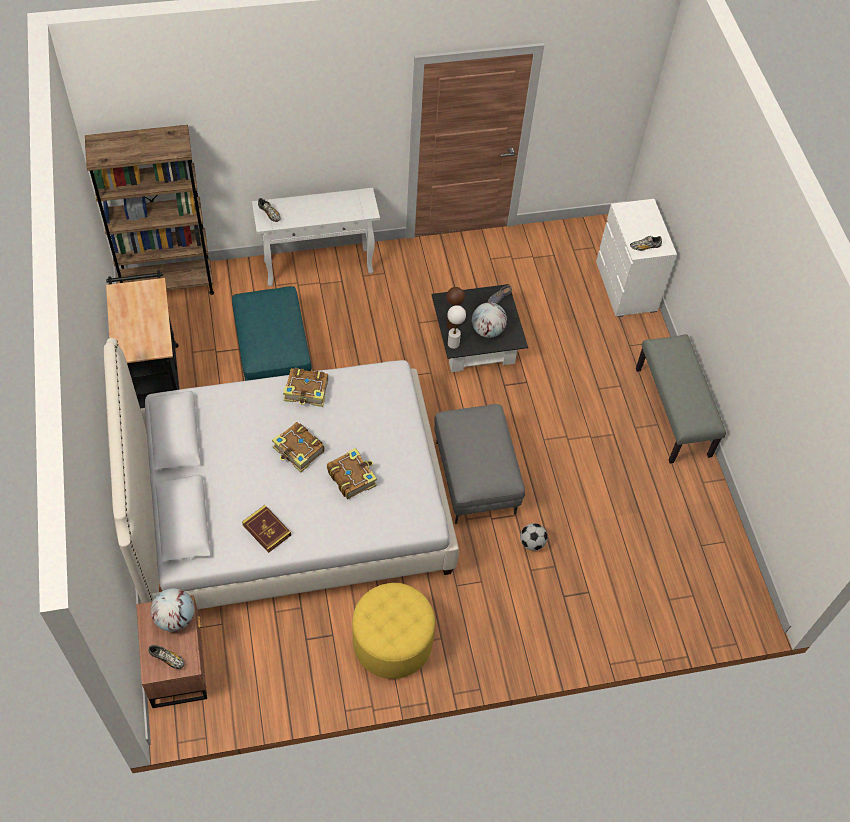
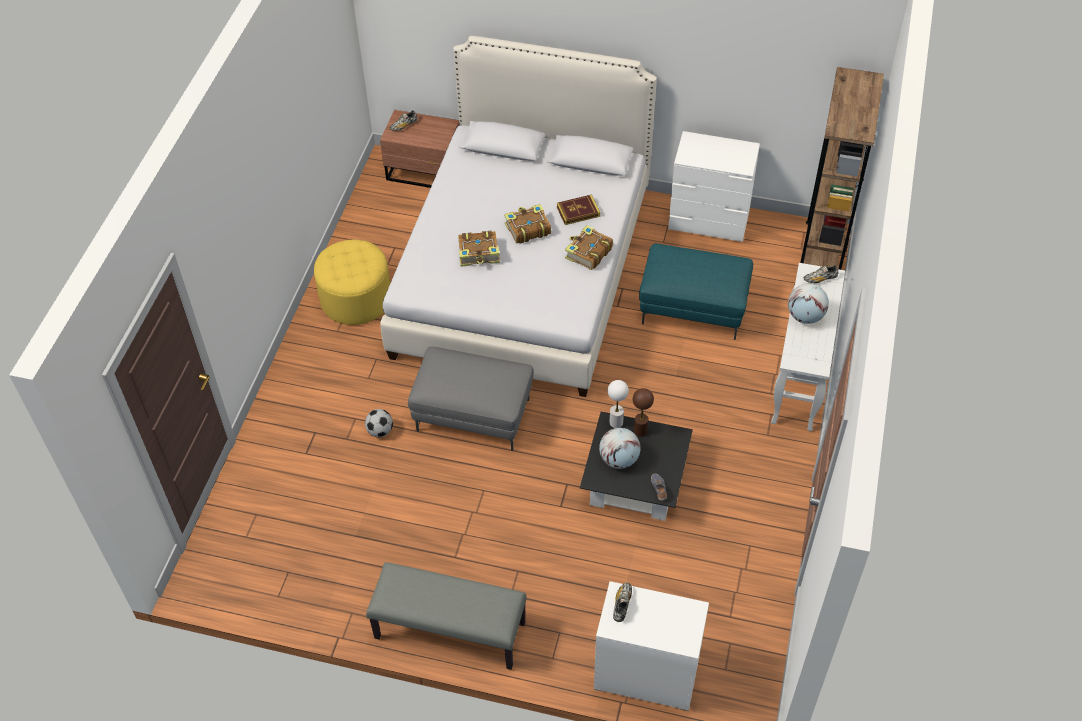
camera: 120 degrees right, 5 degrees down
(154, 377) = (709, 220): black cart -> white dresser
(175, 618) = (433, 137): globe -> globe (805, 316)
(266, 530) = (464, 189): book -> book (578, 211)

